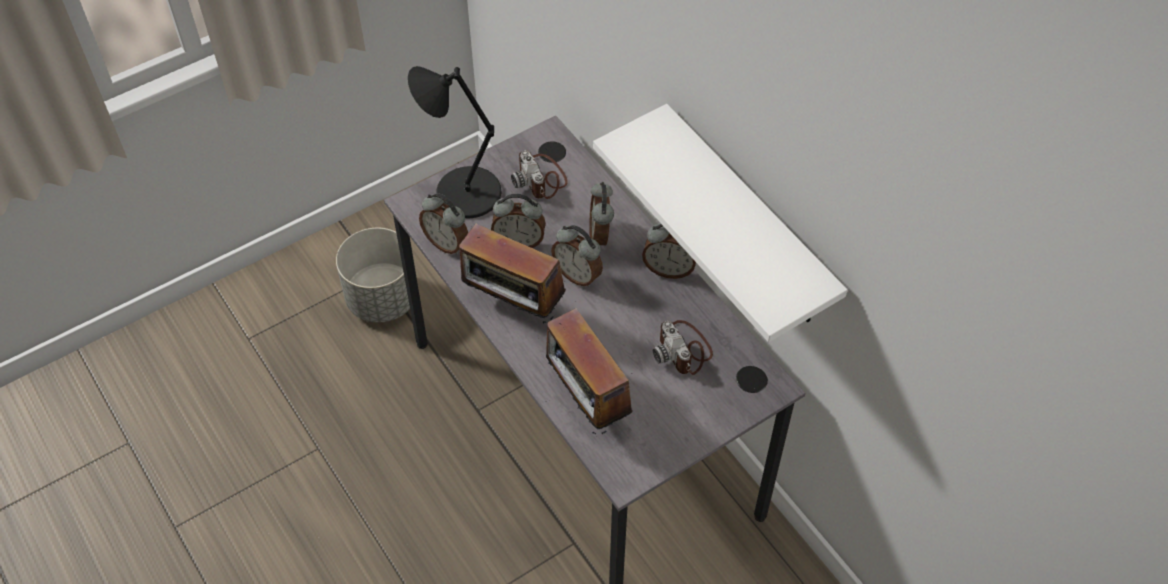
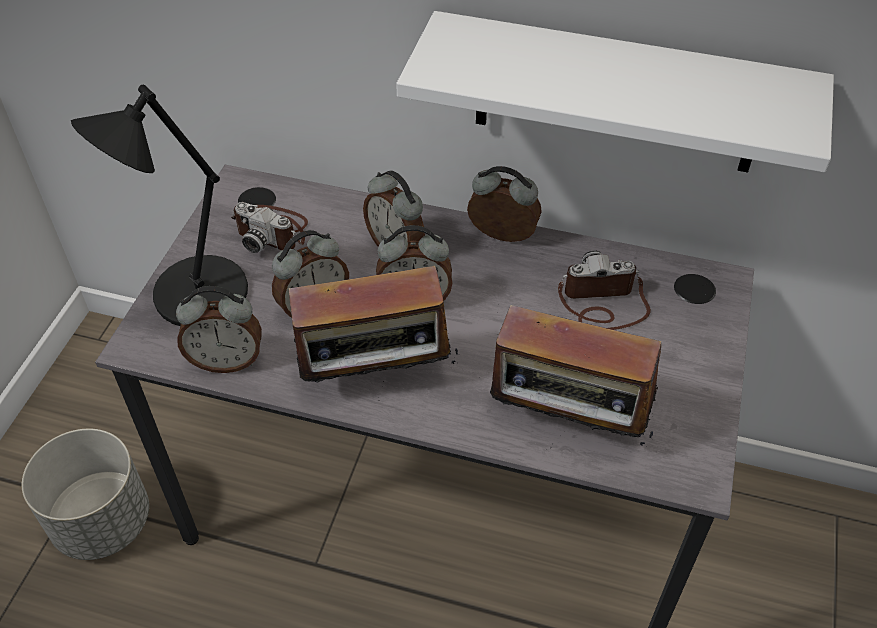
camera: 40 degrees left, 5 degrees down
(669, 269) = (501, 238): alarm clock -> alarm clock turned 135 degrees counterclockwise
(683, 350) = (602, 304): camera -> camera turned 150 degrees clockwise

